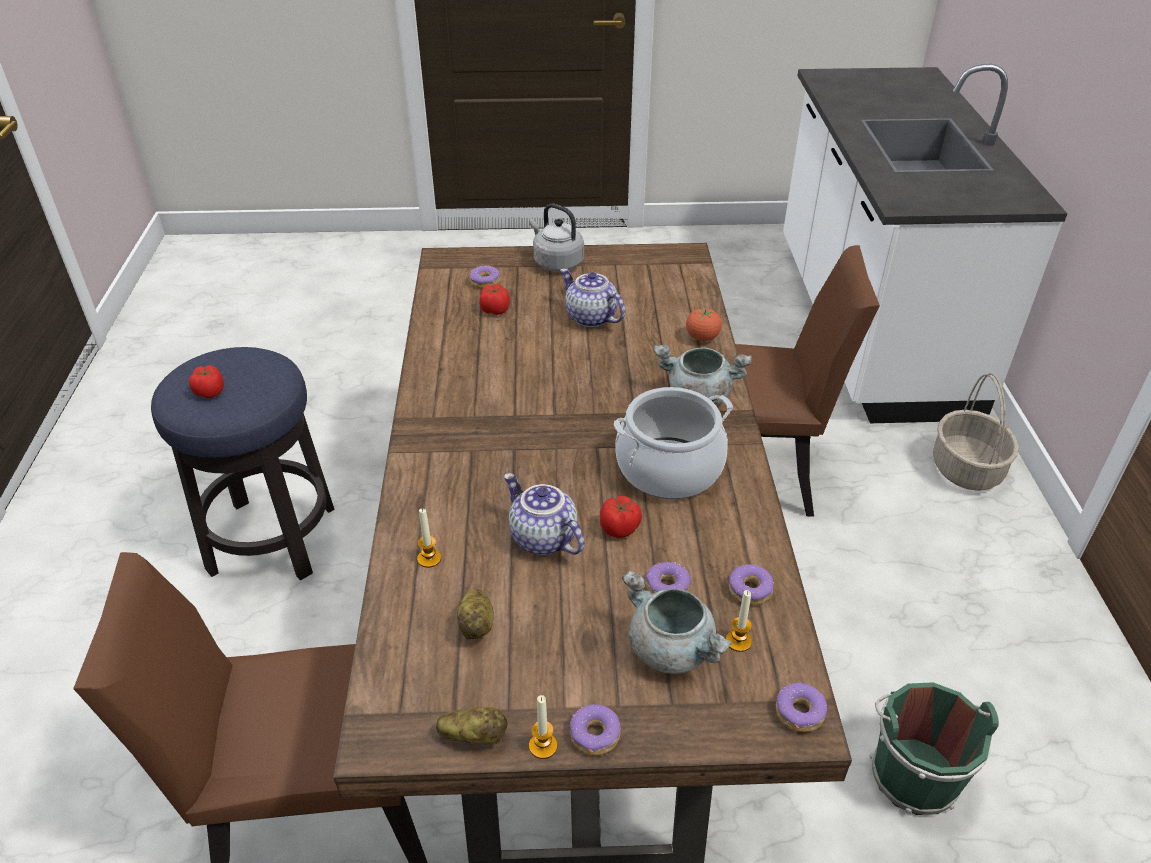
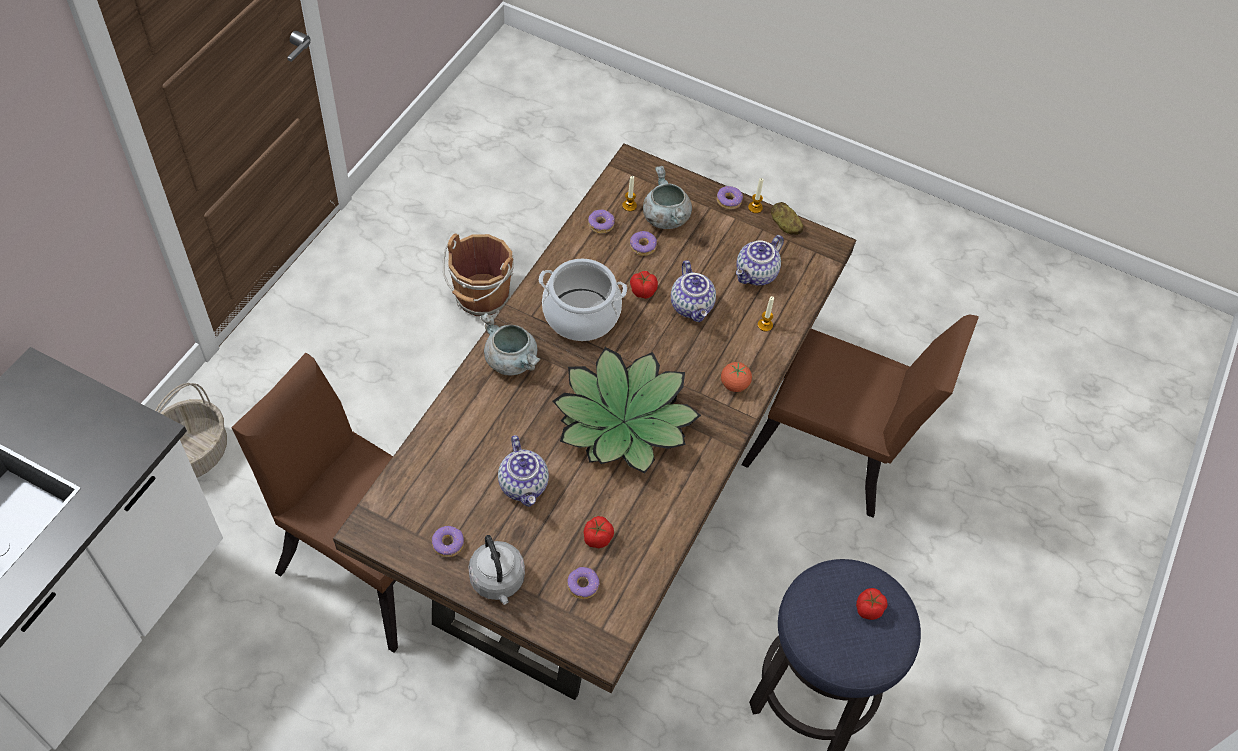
camera: 155 degrees left, 15 degrees up
(477, 625) = (756, 275): potato -> teapot
(536, 393) = (624, 422): none -> potted plant
(702, 338) = (455, 415): tomato -> tomato (734, 385)
(799, 713) = (629, 167): donut -> donut (448, 544)
(912, 773) = (481, 298): green bucket -> brown bucket

